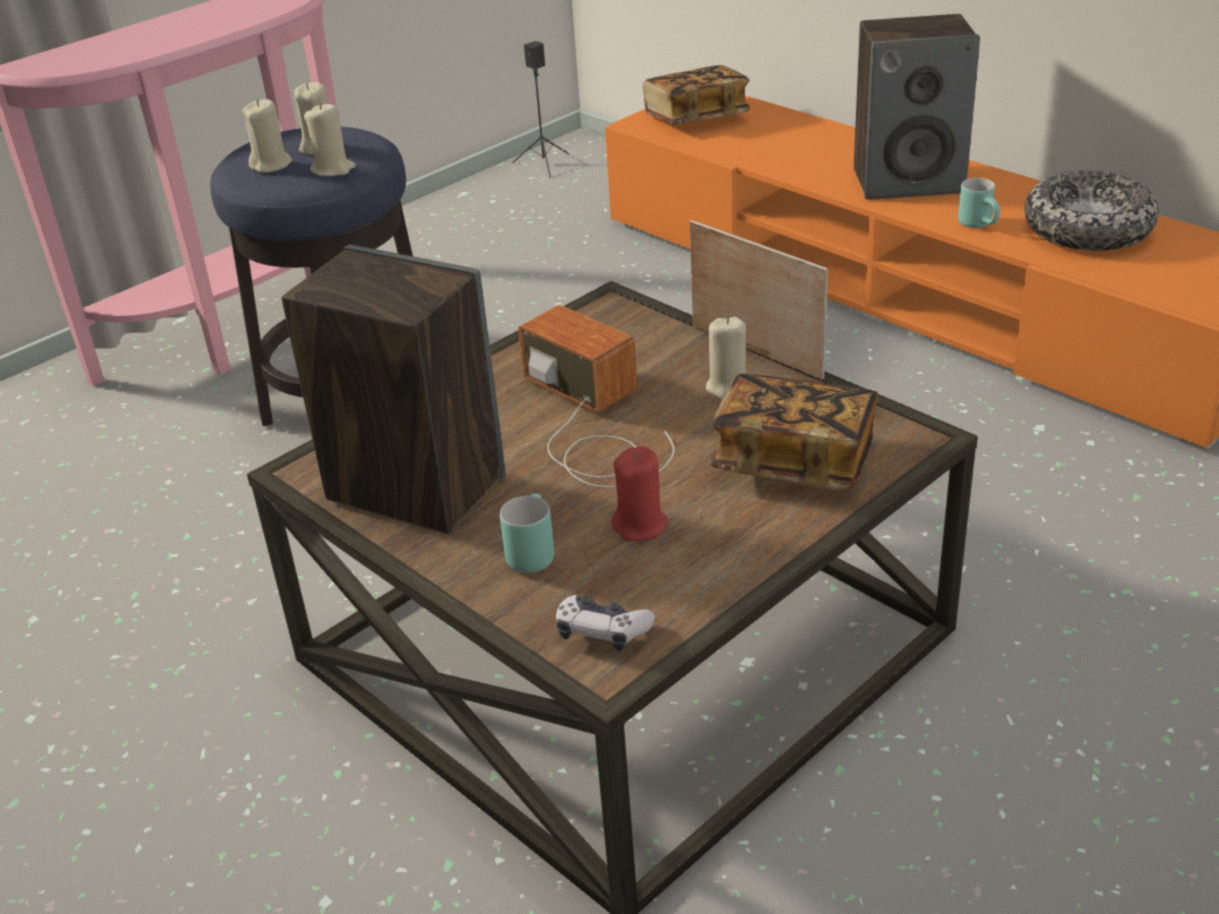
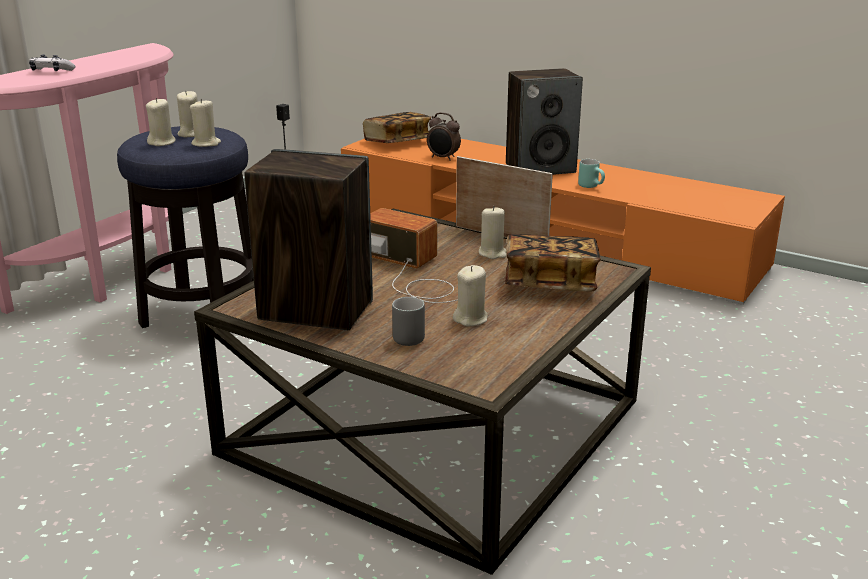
camera: 15 degrees left, 10 degrees down
(529, 552) = (406, 336): turquoise mug -> grey mug
(602, 631) = (473, 369): game controller -> game controller (51, 71)
(640, 525) = (470, 319): red candle -> beige candle
(757, 153) = (443, 158): none -> alarm clock
(1087, 229) = (653, 186): bowl -> none

